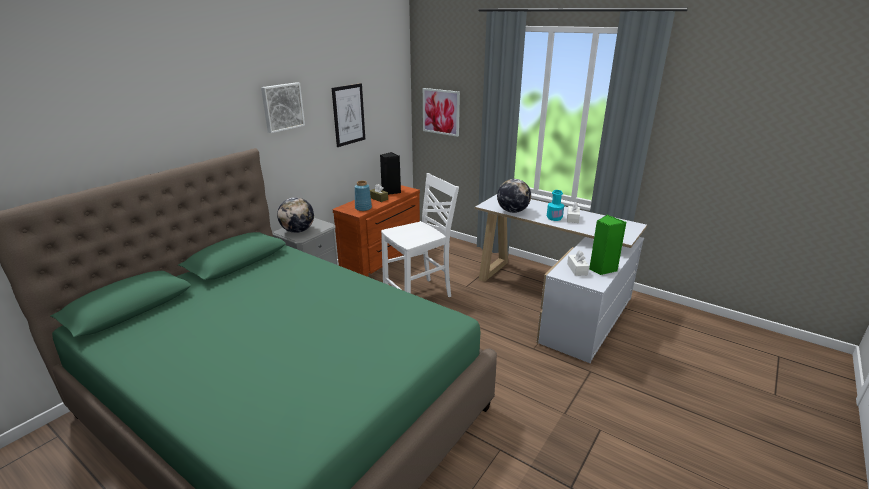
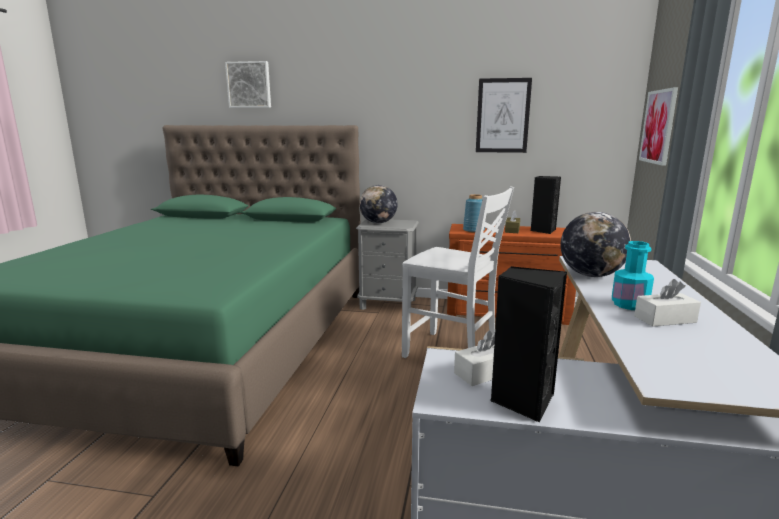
camera: 65 degrees right, 10 degrees down
(282, 107) = (405, 91): picture -> picture (249, 85)
(601, 269) = (521, 400): green speaker -> black speaker

